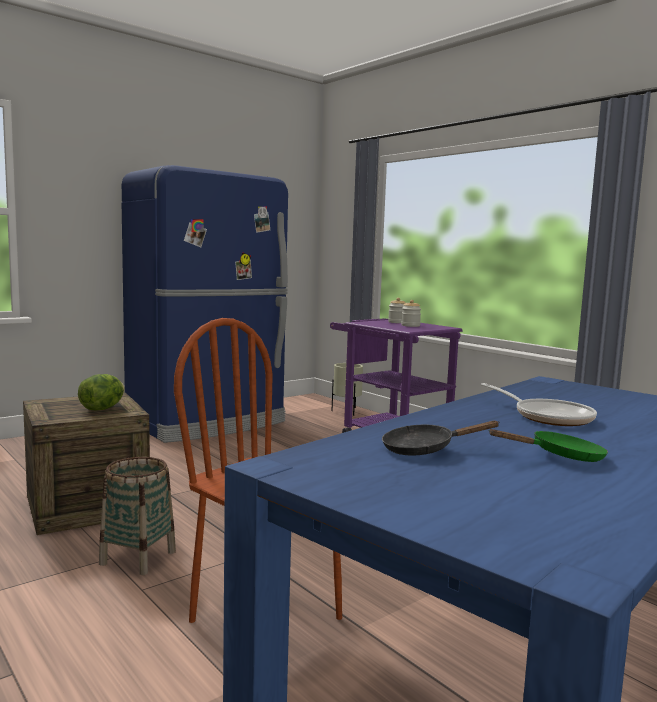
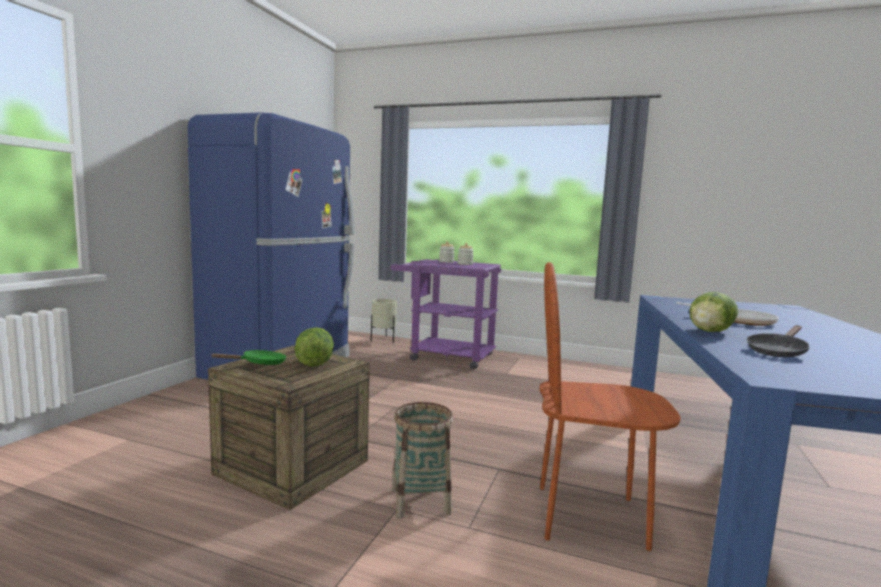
camera: 30 degrees left, 0 degrees up
(433, 420) = (710, 332): none -> lettuce
(560, 456) = (832, 344): green frying pan -> green frying pan (259, 364)

